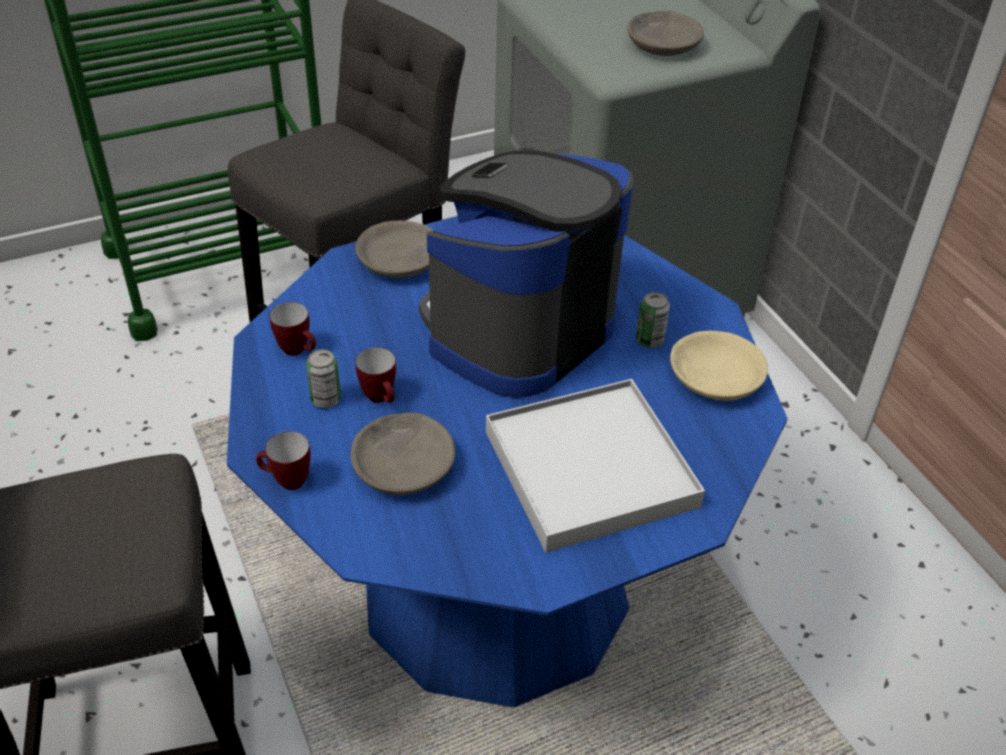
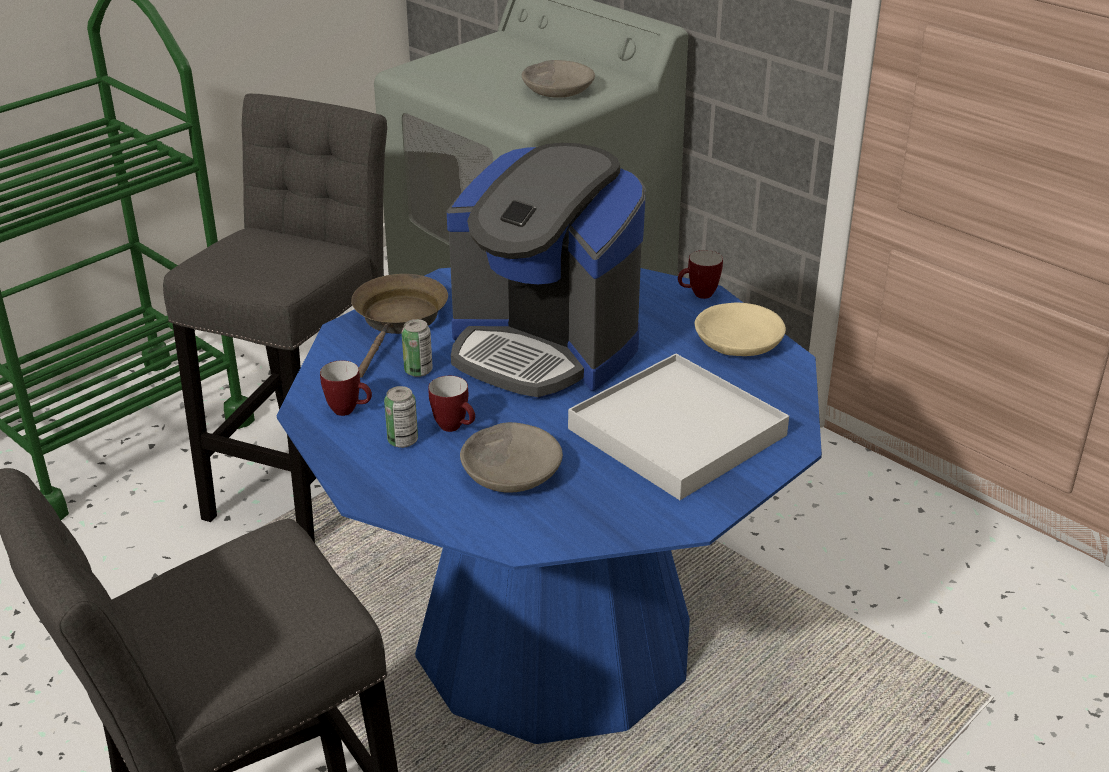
camera: 20 degrees left, 10 degrees down
(286, 482) = (410, 511): mug -> mug (698, 295)
(401, 262) = (398, 320): grey bowl -> brown frying pan
(517, 330) = (544, 348): coffee machine -> coffee machine turned 75 degrees counterclockwise
(649, 340) = (665, 329): can -> can (418, 371)

